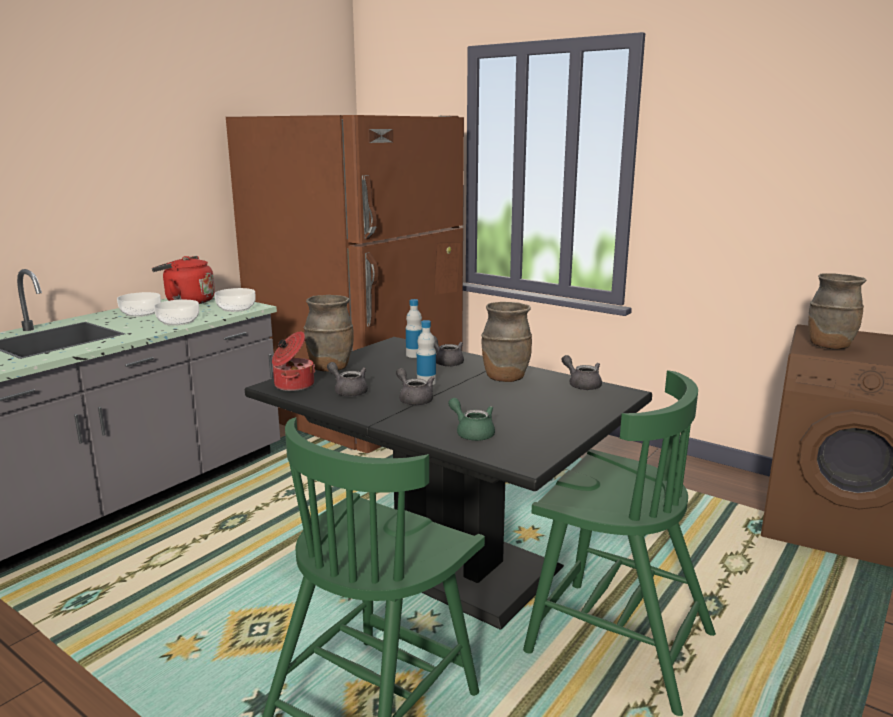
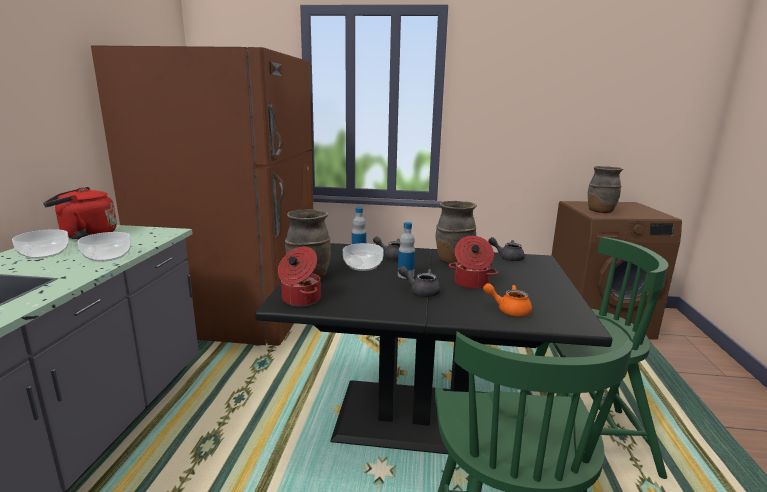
camera: 30 degrees left, 0 degrees up
(236, 308) = (154, 235): bowl -> bowl (363, 265)
(348, 391) = (358, 295): grey teapot -> none
(472, 433) = (509, 310): green teapot -> orange teapot
(481, 402) = (471, 284): none -> cooking pot

